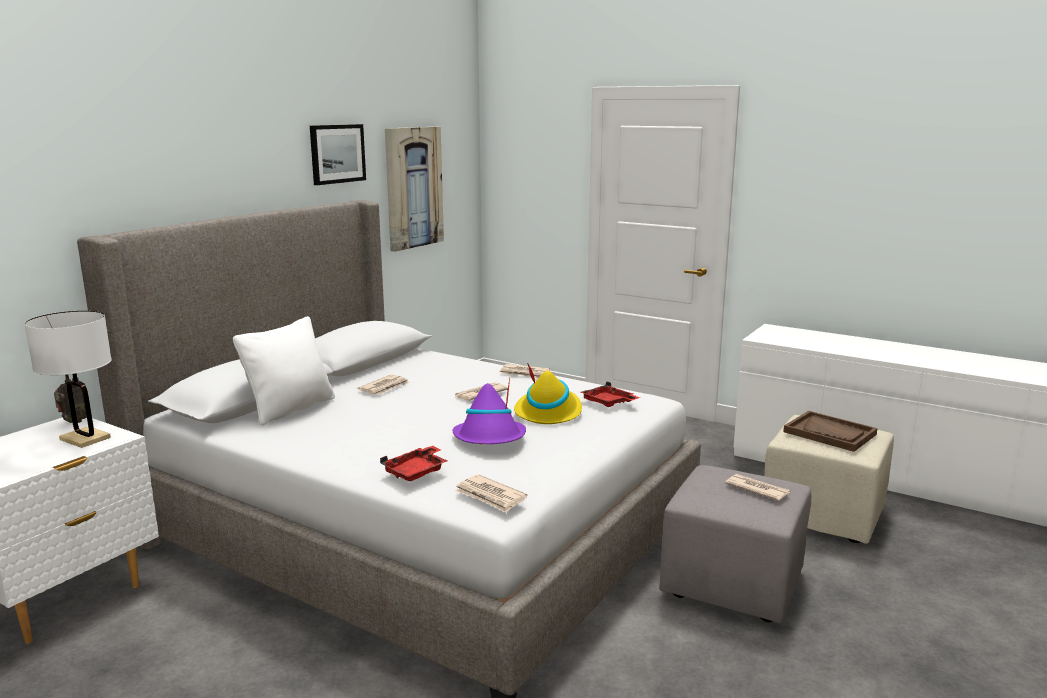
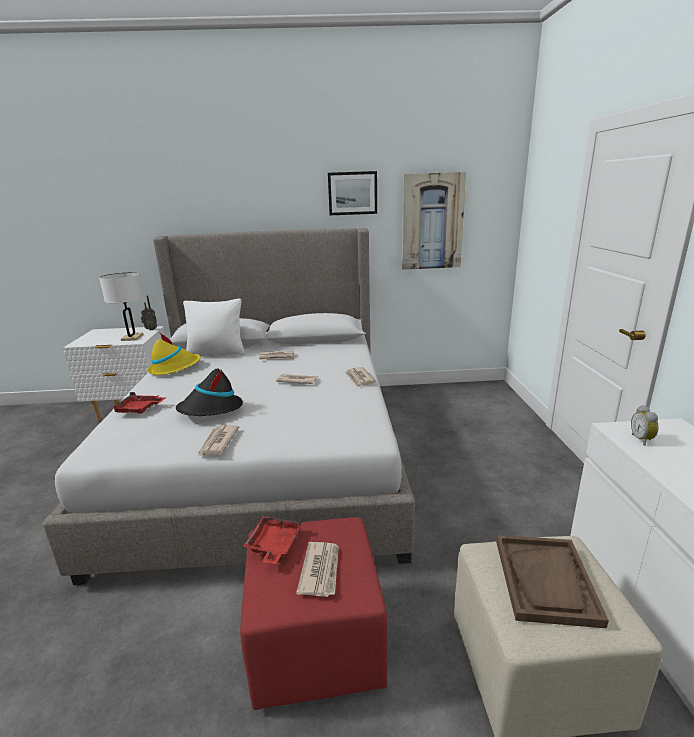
camera: 55 degrees right, 5 degrees up
(490, 438) = (211, 409): purple hat -> black hat
(490, 496) = (107, 442): newspaper -> newspaper (218, 442)
(548, 412) = (290, 410): yellow hat -> yellow hat (175, 368)
(608, 403) = (337, 423): red tray -> red tray (274, 545)
(730, 584) = (315, 641): grey ottoman -> red ottoman
(778, 338) = (642, 440): none -> alarm clock

